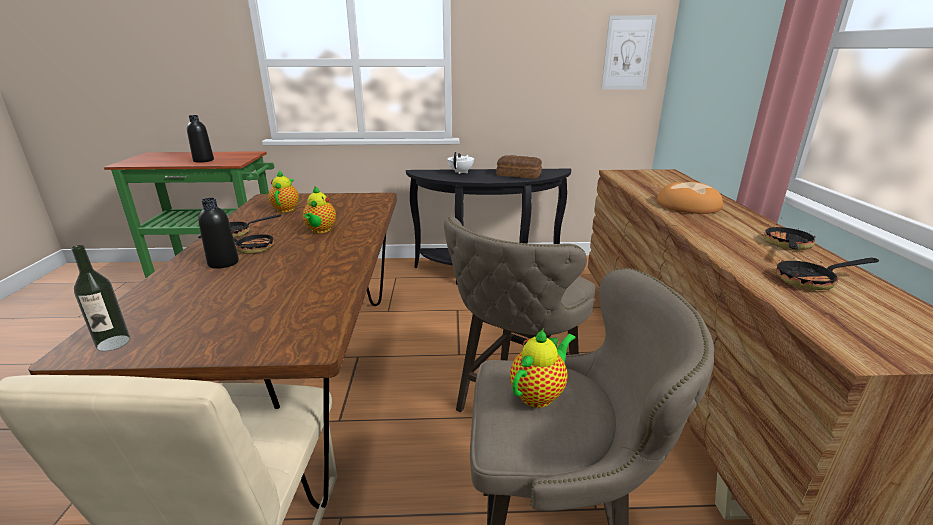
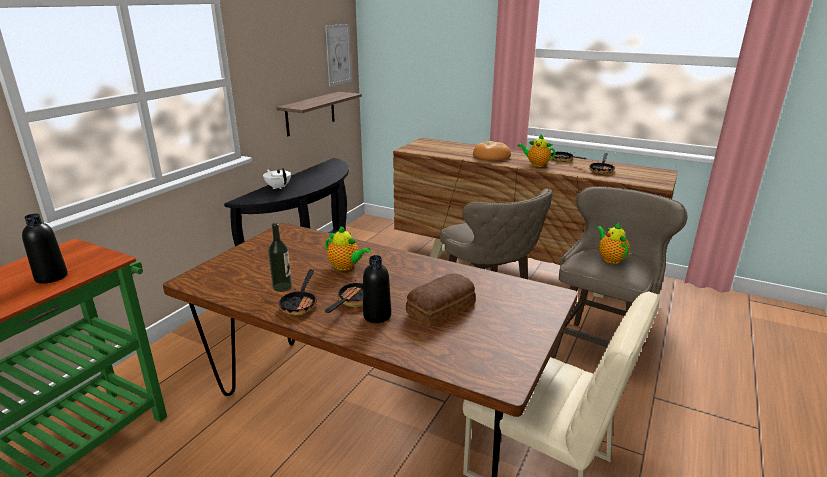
camera: 60 degrees left, 0 degrees up
(113, 343) = (502, 367): bottle -> bottle (282, 287)
(286, 209) = (253, 274): teapot -> teapot (536, 164)
(519, 175) = (323, 174): bread -> bread (442, 309)
(562, 115) = (310, 113): none -> shelf

